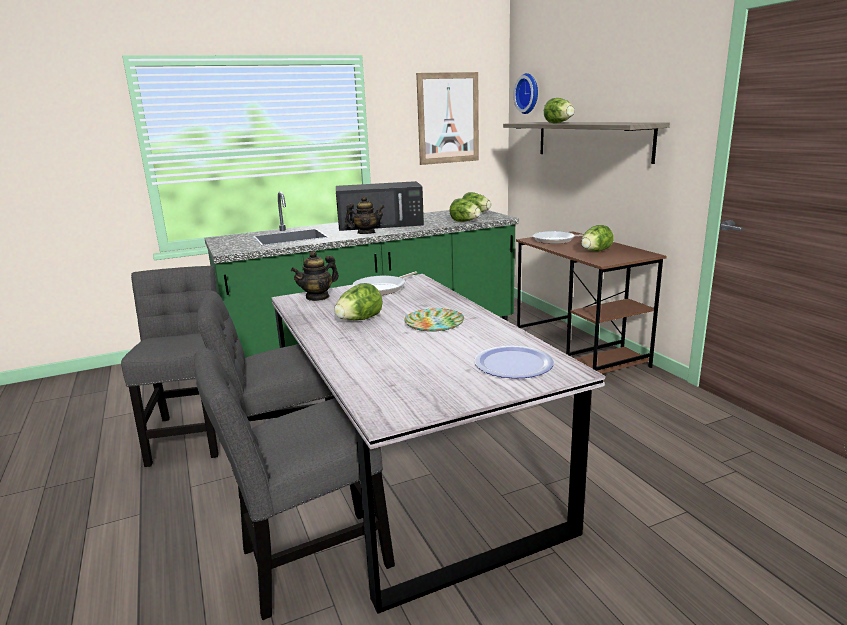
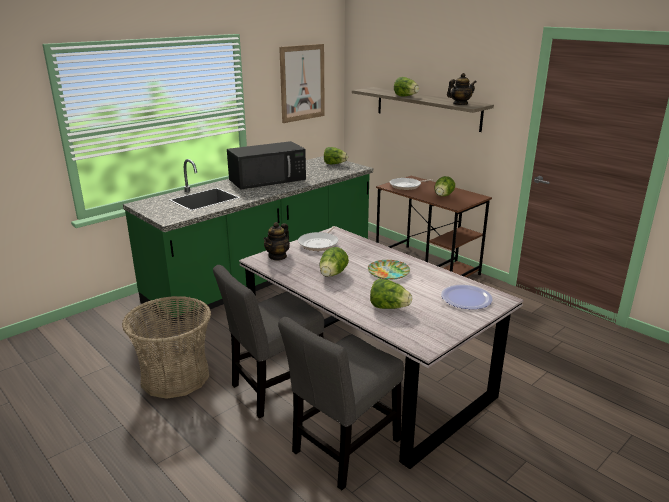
camera: 20 degrees left, 5 degrees up
(192, 433) = (175, 376): grey chair -> basket
(366, 233) = (267, 191): teapot -> teapot (460, 104)
(465, 221) = (335, 174): lettuce -> lettuce (389, 307)
(528, 93) = (366, 63): wall clock -> none

